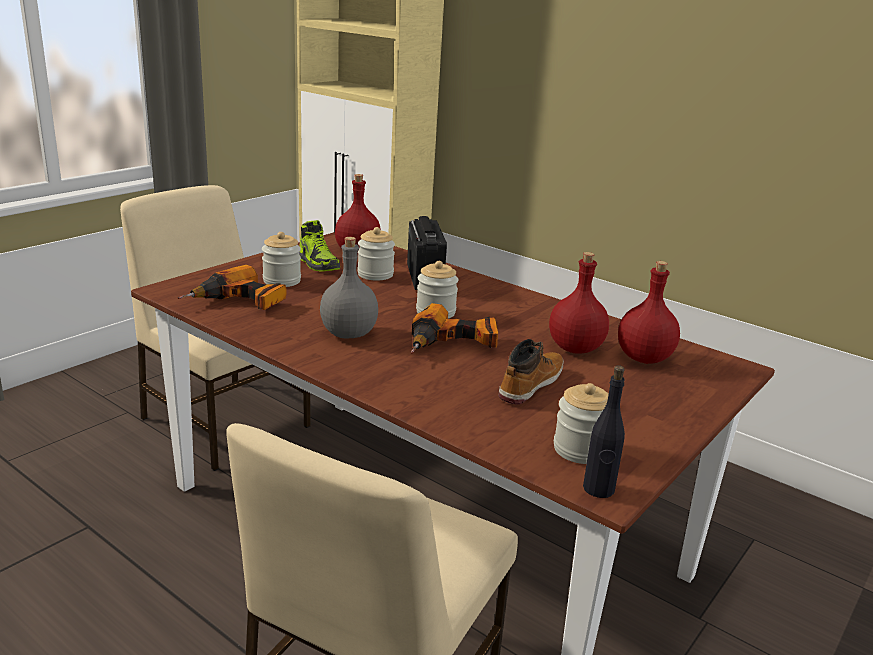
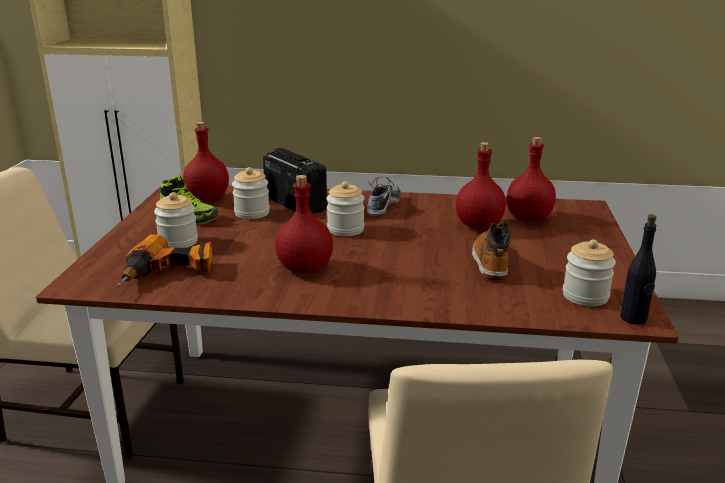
camera: 30 degrees left, 0 degrees up
(348, 333) = (304, 268): grey bottle -> red bottle
(453, 345) = (396, 251): power drill -> none
(504, 302) = (383, 206): none -> shoe

